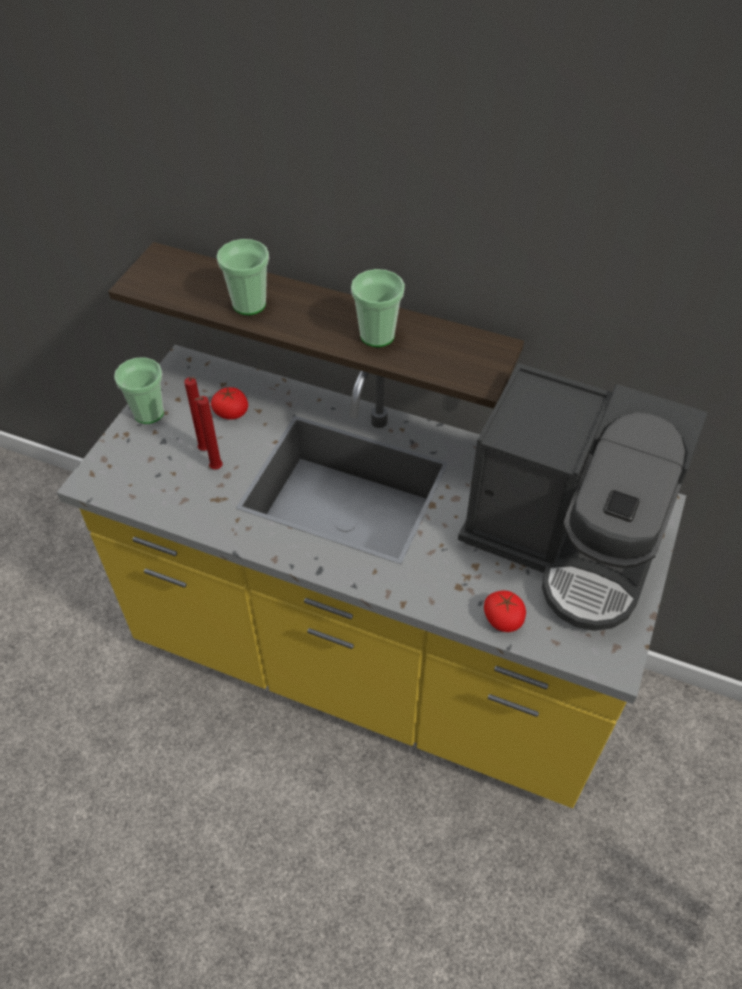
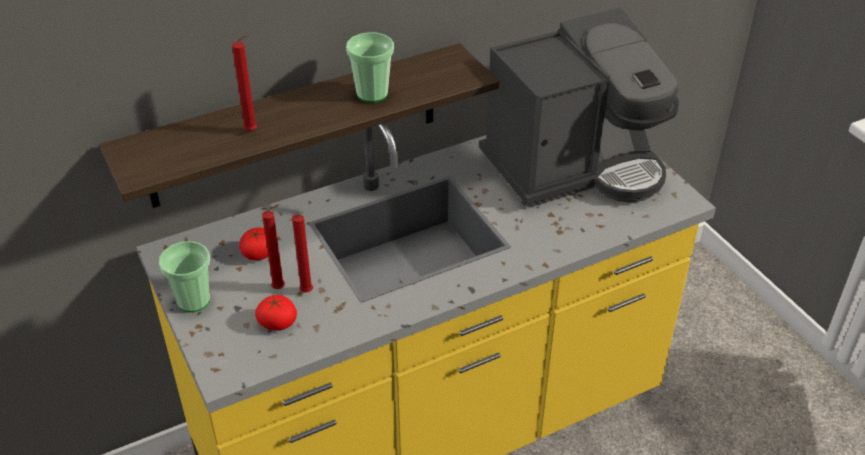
camera: 50 degrees left, 10 degrees down
(249, 304) = (253, 131): cup -> red candle
(503, 619) = (605, 227): tomato -> tomato (277, 322)

